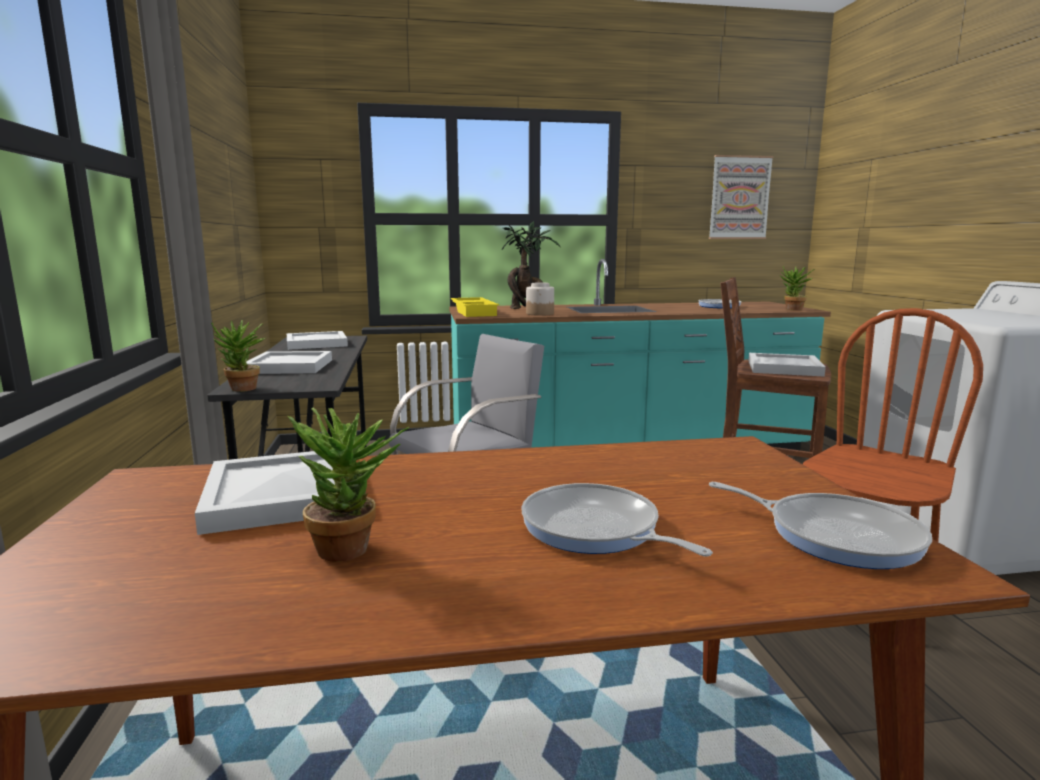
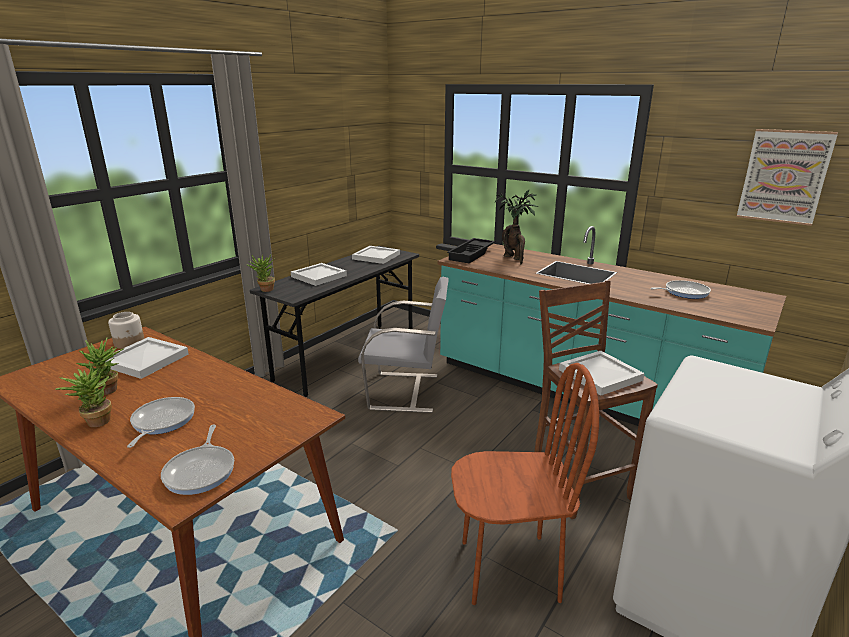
camera: 45 degrees right, 10 degrees up
(475, 312) = (472, 254): yellow tray -> black tray
(540, 314) = (503, 267): jar -> jar (129, 343)
(792, 309) = (742, 317): potted plant -> potted plant (95, 421)

